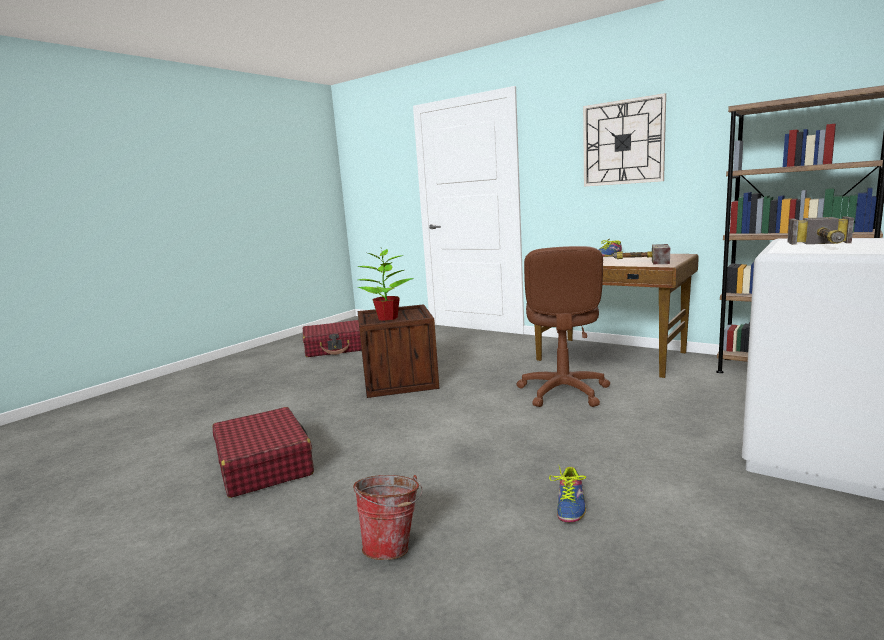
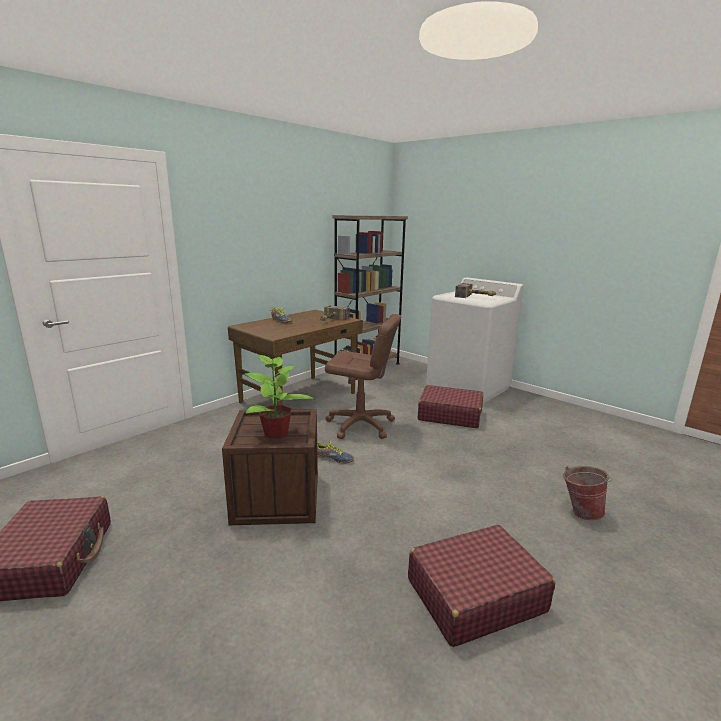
camera: 85 degrees left, 5 degrees up
(570, 504) = (519, 450): shoe -> shoe (334, 458)
(623, 142) = (268, 228): wall clock -> none
(659, 443) = (449, 415): none -> red suitcase

